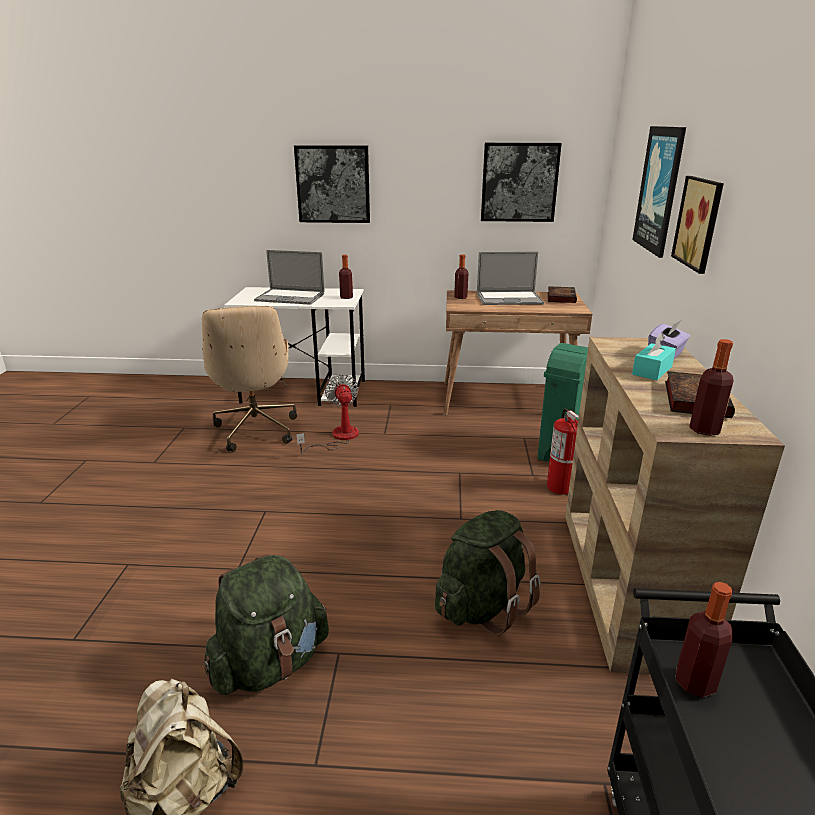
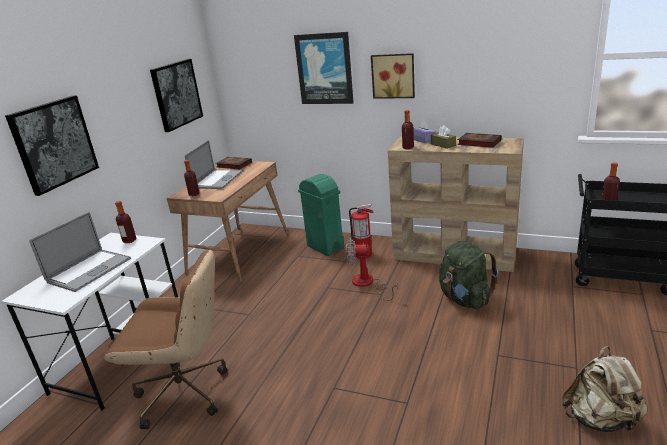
camera: 70 degrees left, 0 degrees up
(271, 664) = (506, 384): green backpack -> none
(338, 437) = (237, 340): fan -> fan (368, 284)
(652, 370) = (443, 145): turquoise tissue box -> brown tissue box
(704, 430) = (510, 145): bottle -> bottle (408, 147)

